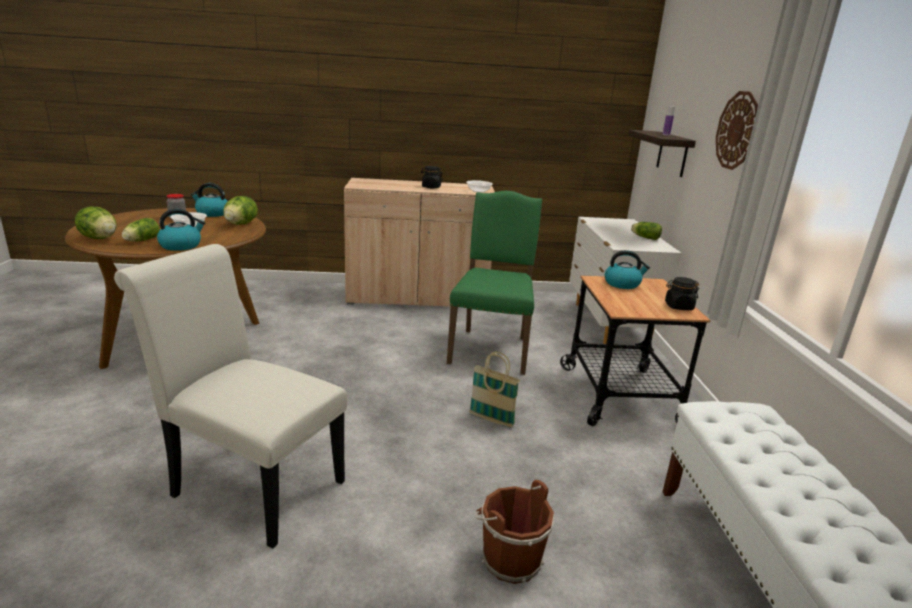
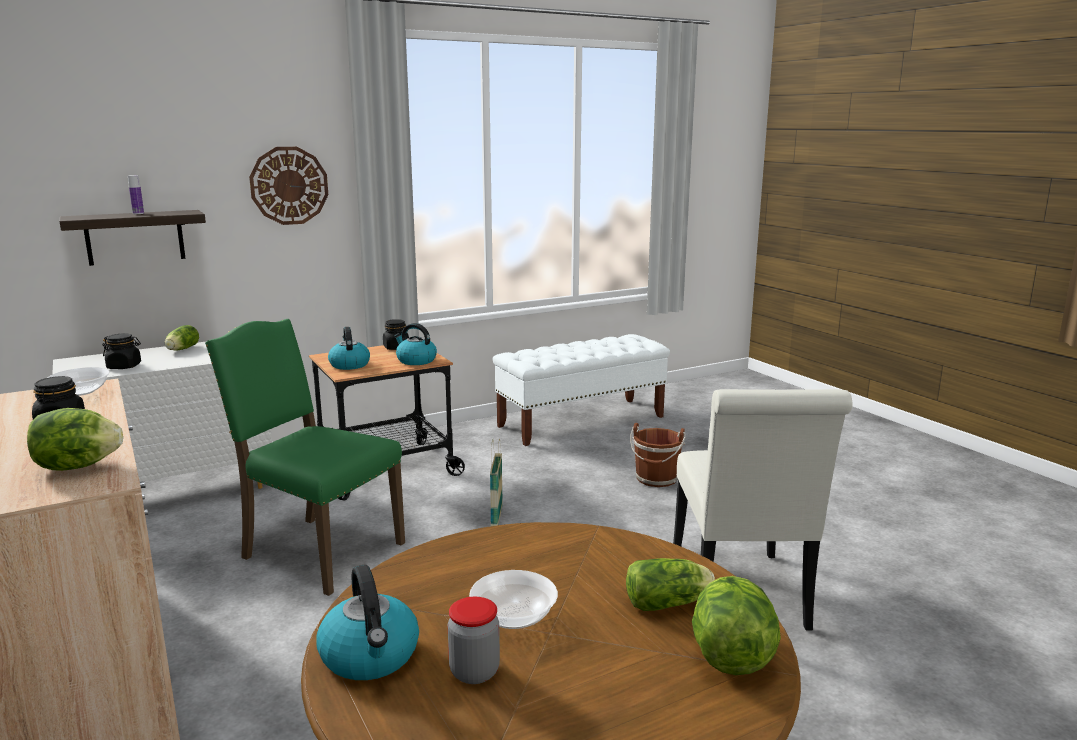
camera: 115 degrees left, 5 degrees down
(181, 246) = (631, 552): kettle -> kettle (415, 360)
(240, 224) = (430, 572): lettuce -> lettuce (77, 466)
(491, 349) = (318, 551): green chair -> green chair turned 45 degrees clockwise
(606, 226) = (124, 366): none -> black jar

